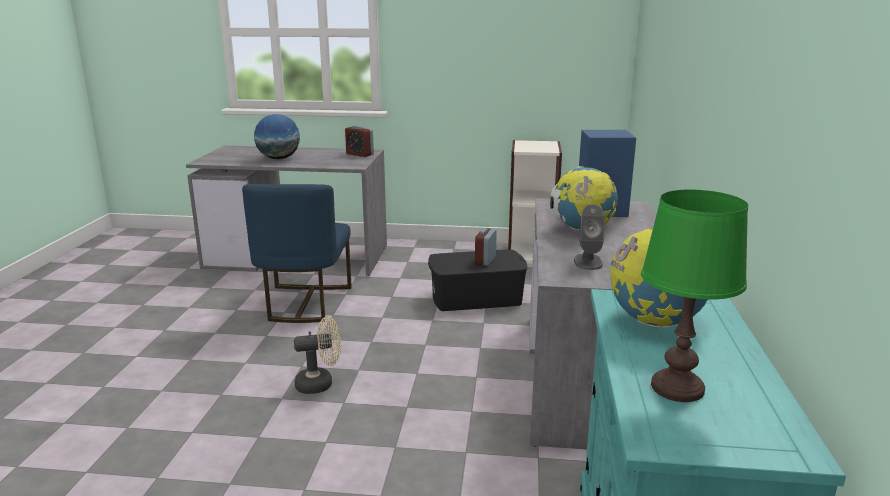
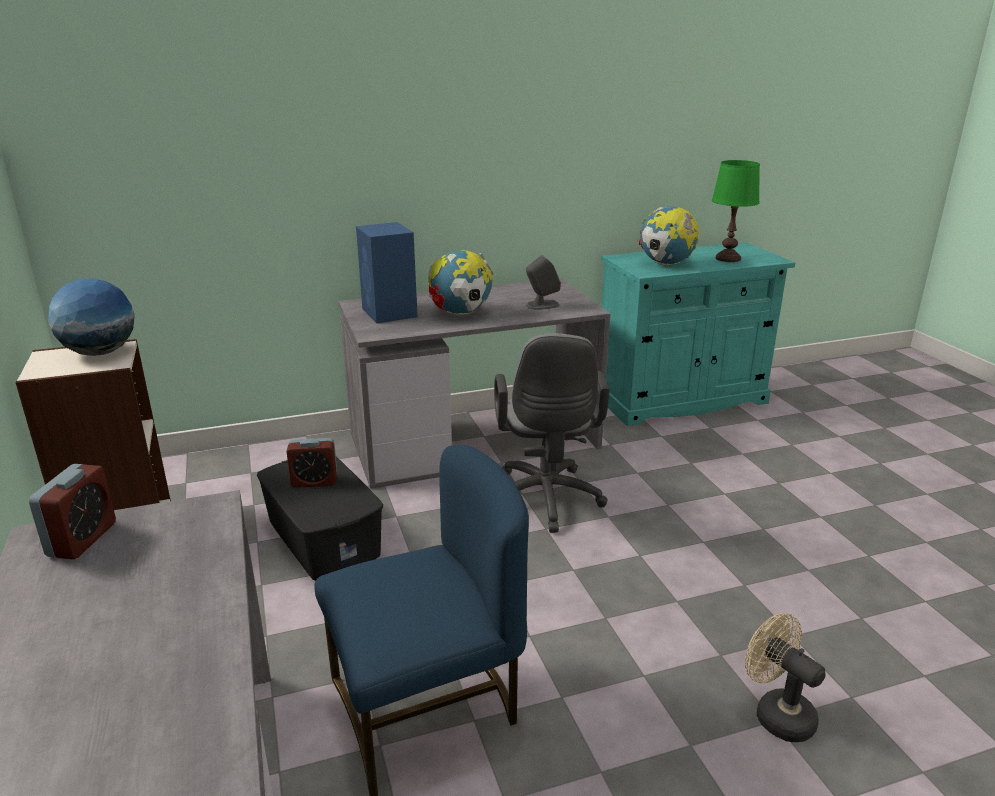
camera: 115 degrees left, 5 degrees up
(279, 158) = (146, 655): globe -> globe (100, 352)
(320, 384) = (625, 585): beige fan -> beige fan (776, 713)
(454, 383) = (545, 501): none -> grey office chair

